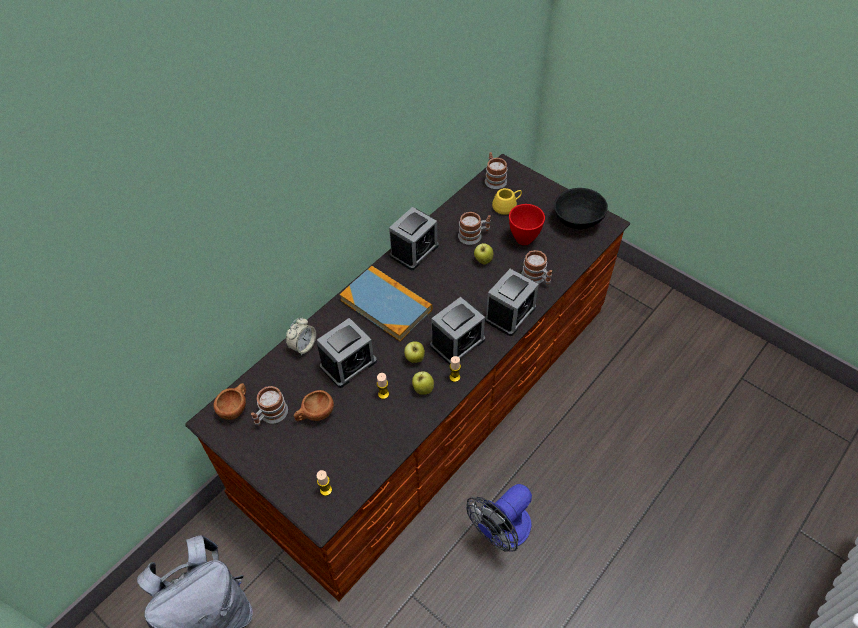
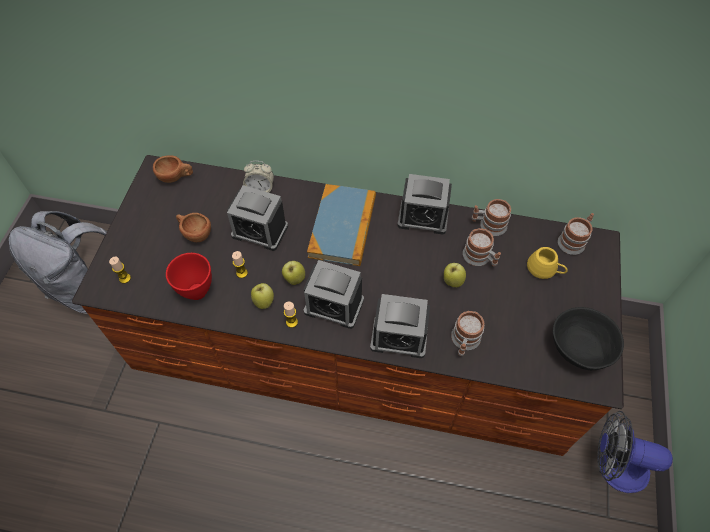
camera: 60 degrees right, 5 degrees up
(270, 415) = (179, 203): mug -> mug (488, 225)
(501, 531) = (250, 470): fan -> fan (614, 466)
(524, 240) = (509, 307): red bowl -> red bowl (196, 292)

